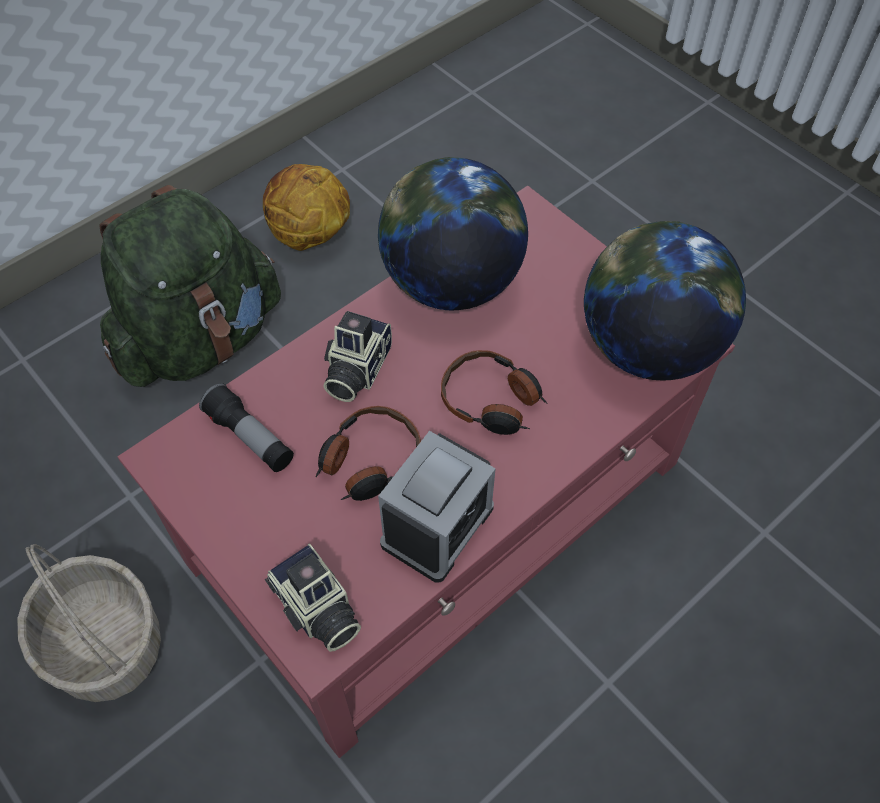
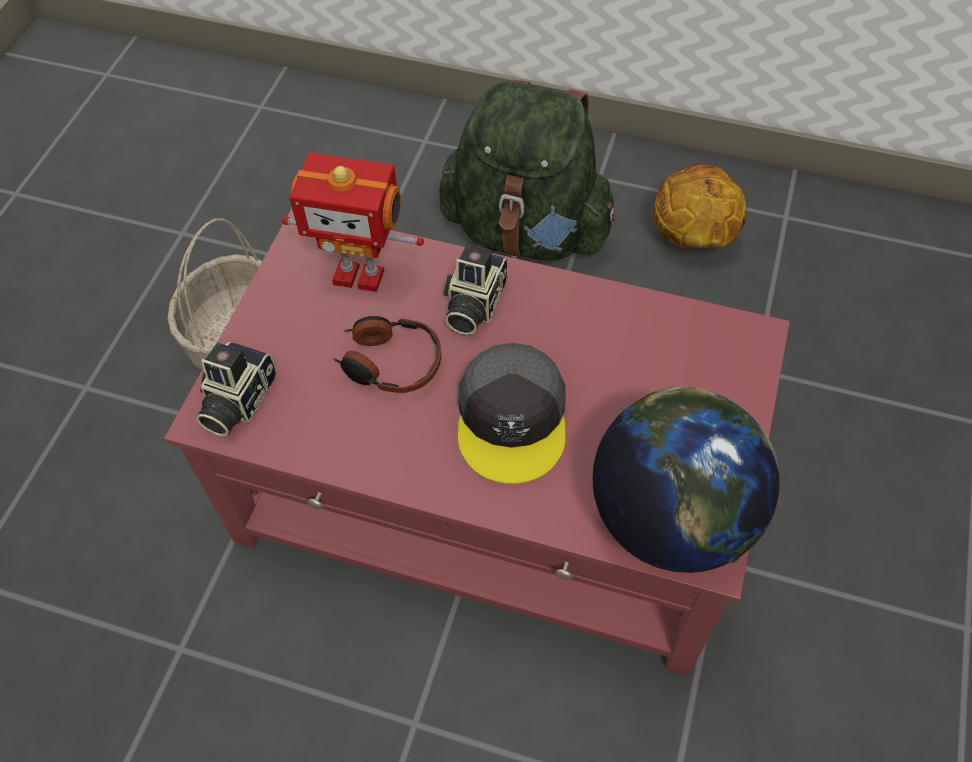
camera: 60 degrees right, 0 degrees up
(250, 438) = (360, 274): flashlight -> toy robot
(355, 369) = (473, 304): camera -> camera turned 60 degrees counterclockwise
(437, 525) = (361, 442): alarm clock -> none
(452, 283) = (618, 323): globe -> none
(492, 401) = (512, 419): headphones -> grey cap

